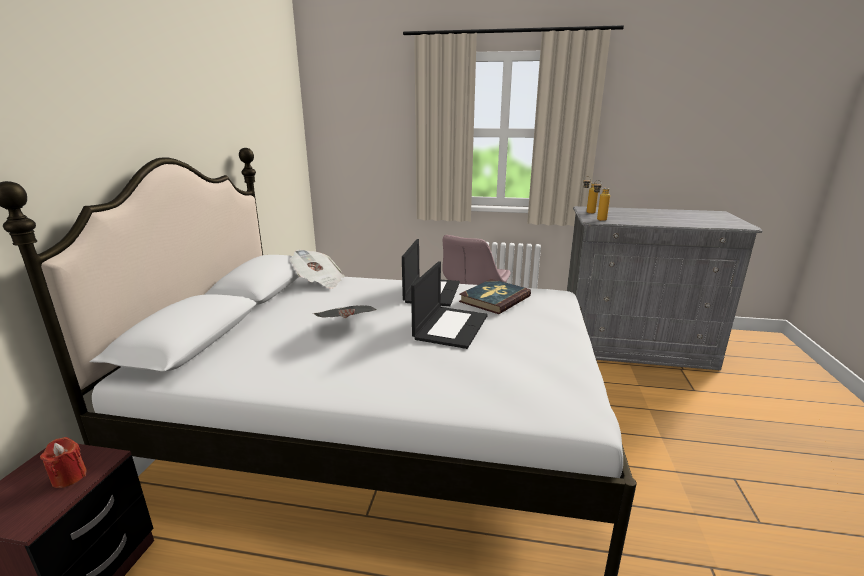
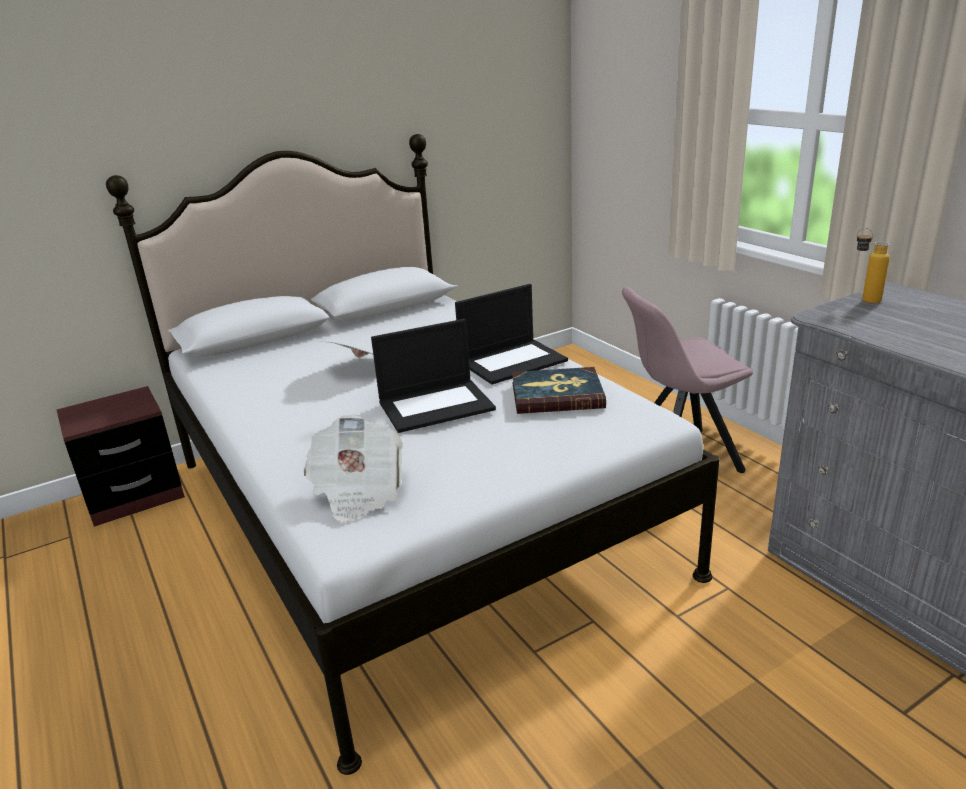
camera: 50 degrees right, 5 degrees up
(69, 477) = (120, 412): red candle -> none
(319, 281) = (440, 312): newspaper -> newspaper (357, 491)
(597, 219) = (837, 316): bottle -> none

